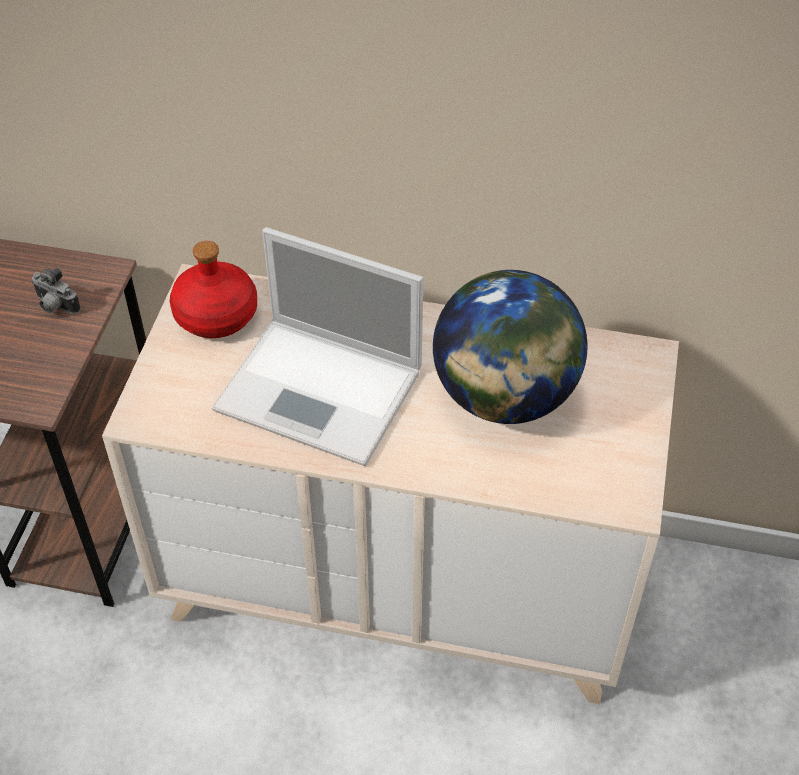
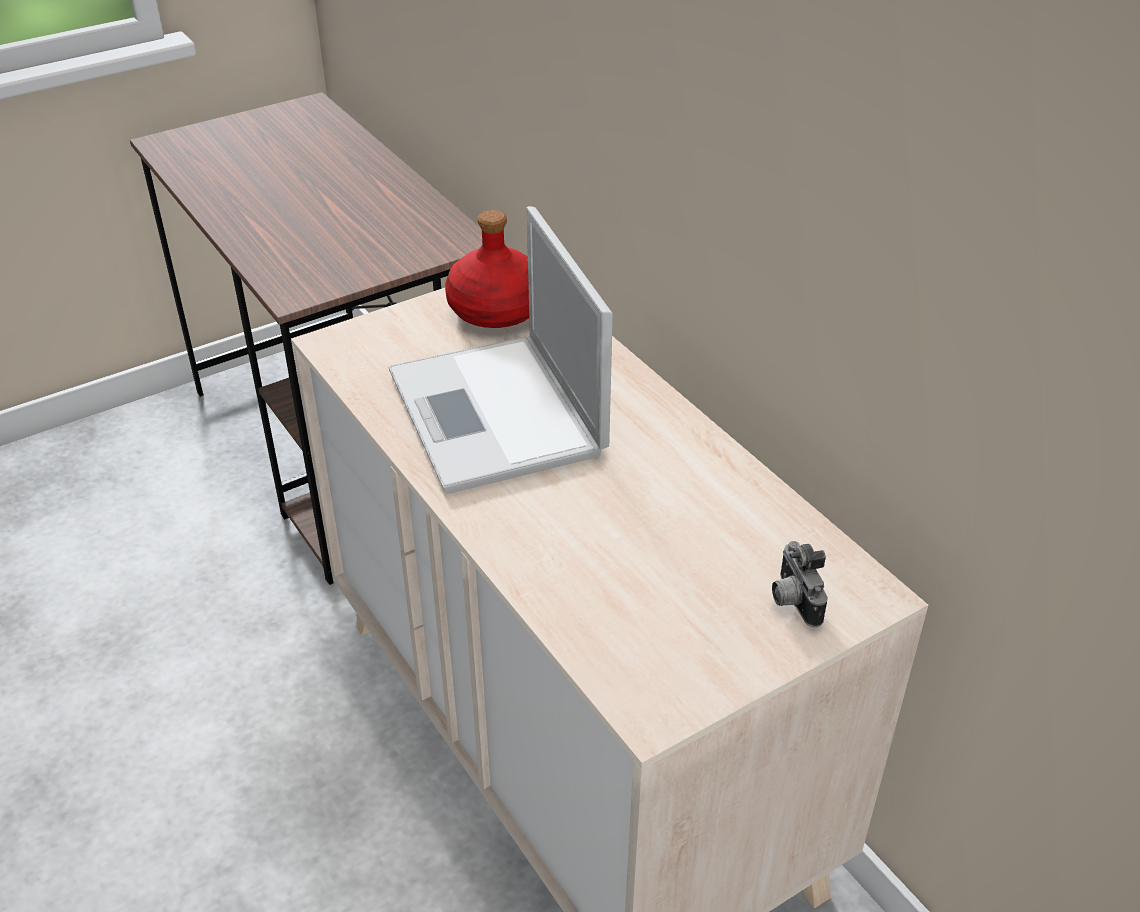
camera: 45 degrees right, 10 degrees down
(55, 306) = (397, 243): camera -> camera (792, 601)
(504, 396) = (657, 527): globe -> none

